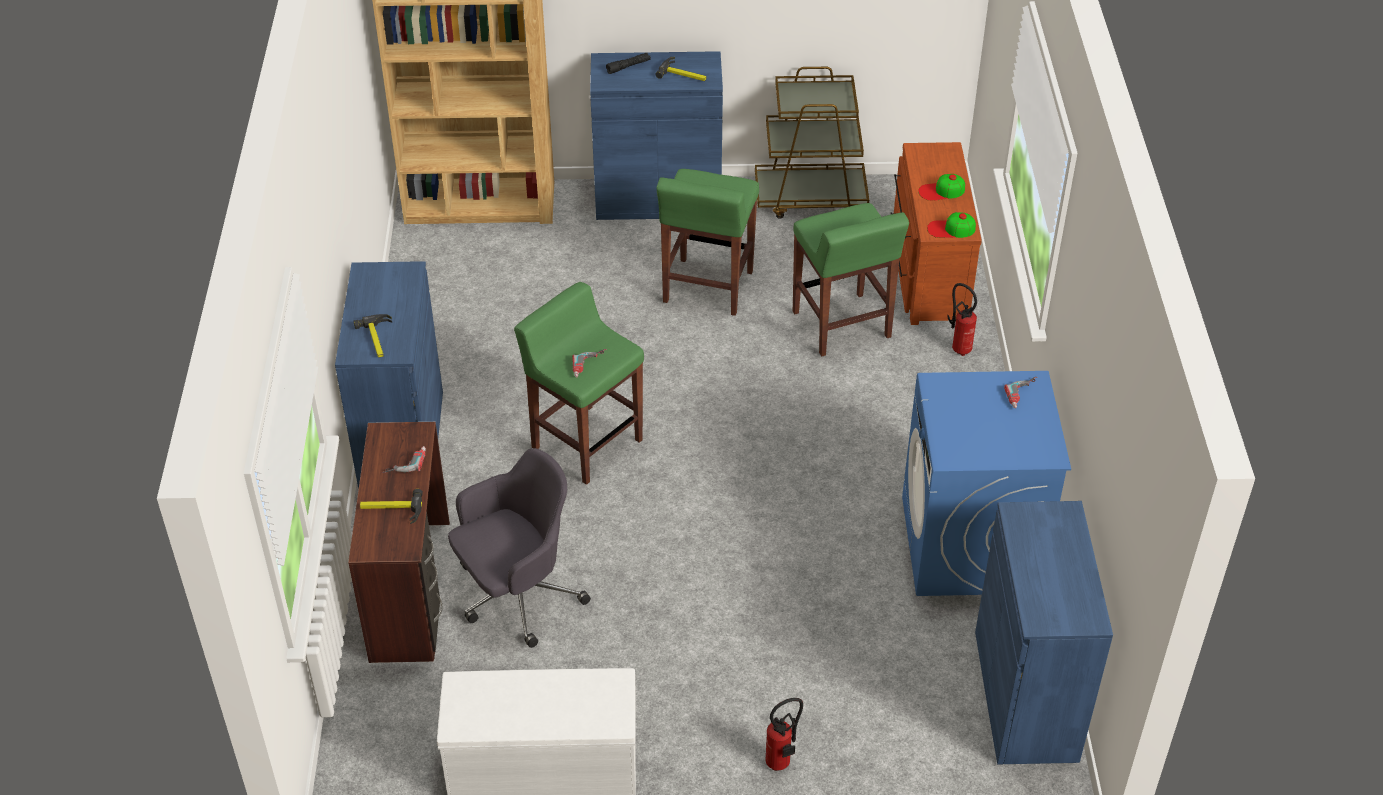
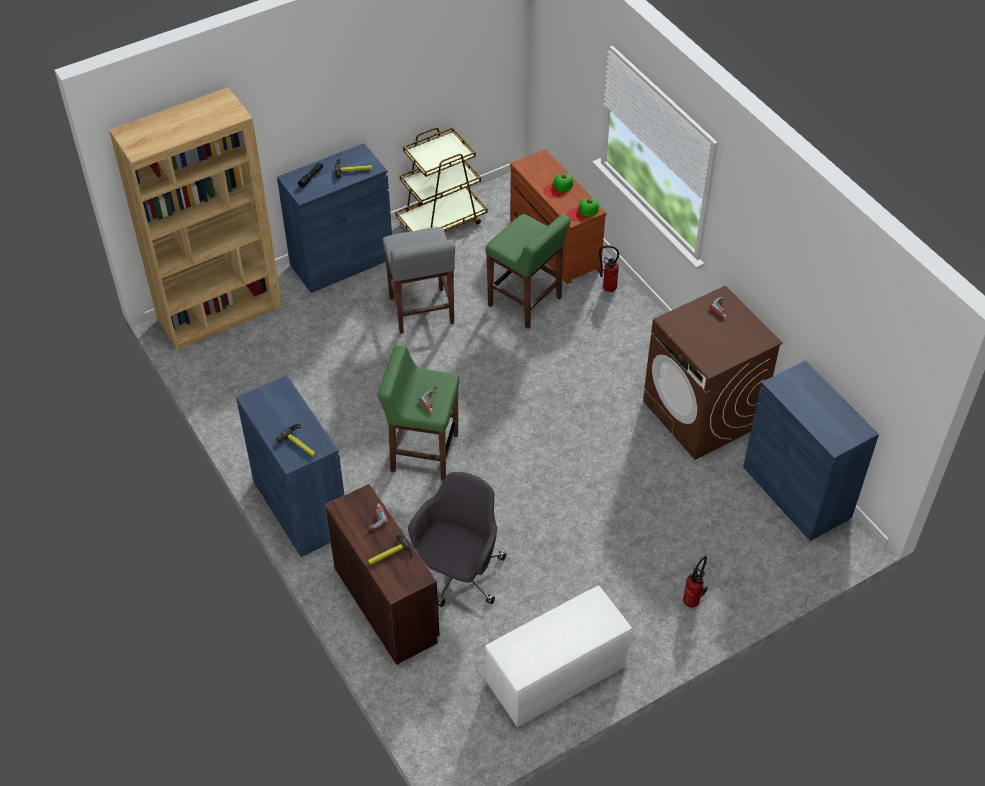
camera: 30 degrees left, 5 degrees up
(707, 288) = (421, 312): green stool -> grey stool
(970, 545) = (702, 414): blue washing machine -> brown washing machine

